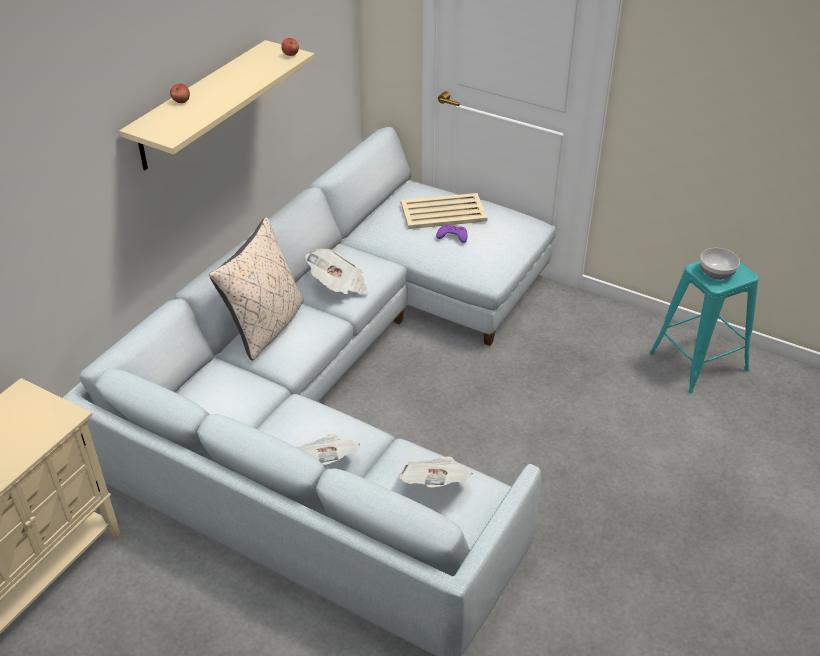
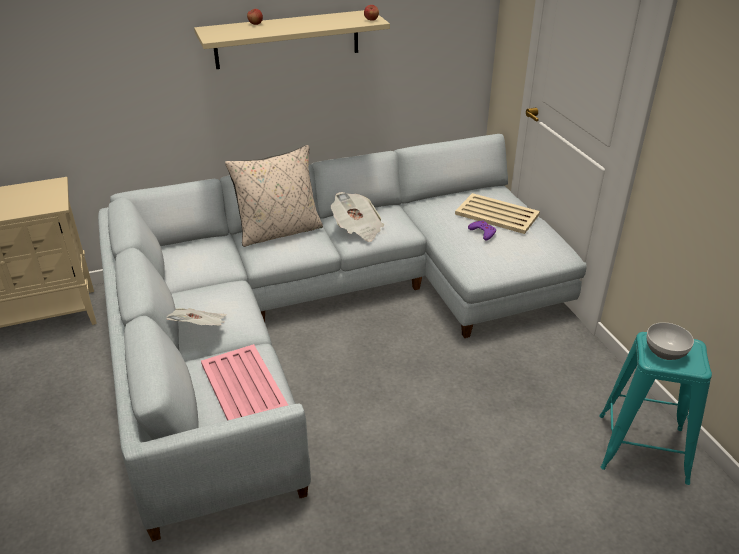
camera: 40 degrees right, 5 degrees down
(435, 484) = (243, 385): newspaper -> pink tray

